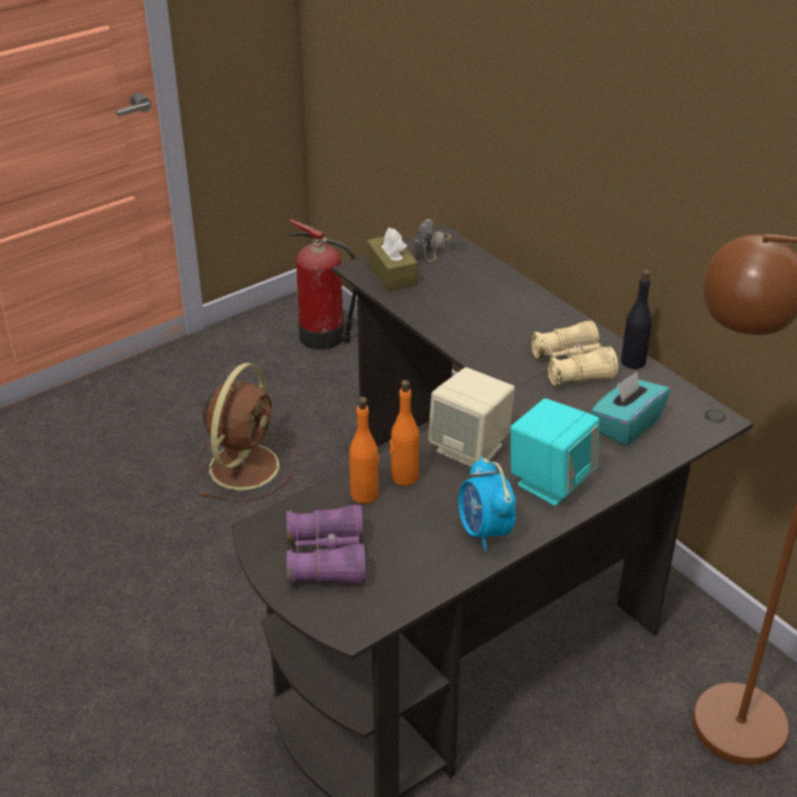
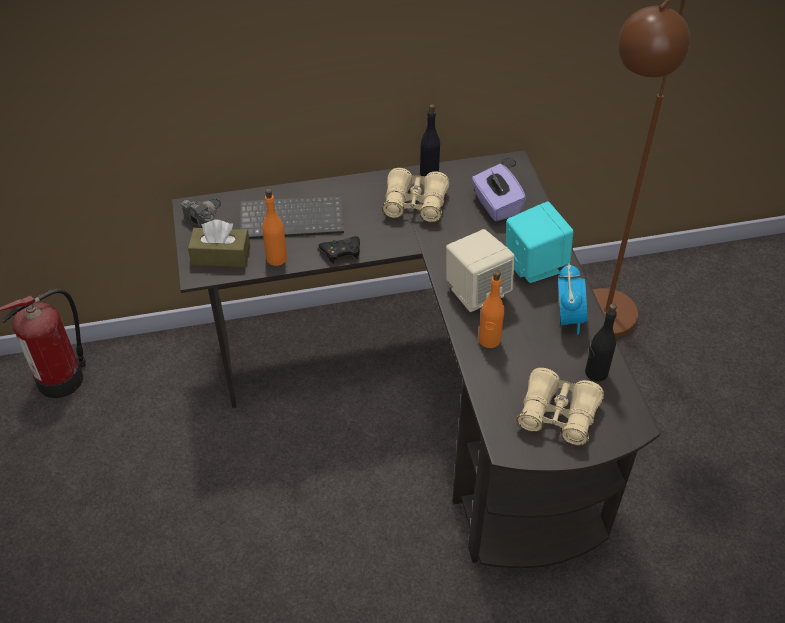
camera: 65 degrees left, 10 degrees up
(245, 464) = (193, 496): brown fan -> none
(327, 558) = (557, 415): purple binoculars -> beige binoculars
(365, 494) = (497, 369): orange bottle -> orange bottle (276, 258)
(411, 575) = (596, 372): none -> black bottle
(456, 340) = (341, 252): none -> black game controller
(479, 296) = (293, 218): none -> keyboard
(484, 531) = (569, 318): alarm clock -> alarm clock turned 90 degrees counterclockwise
(626, 425) = (496, 205): turquoise tissue box -> purple tissue box

